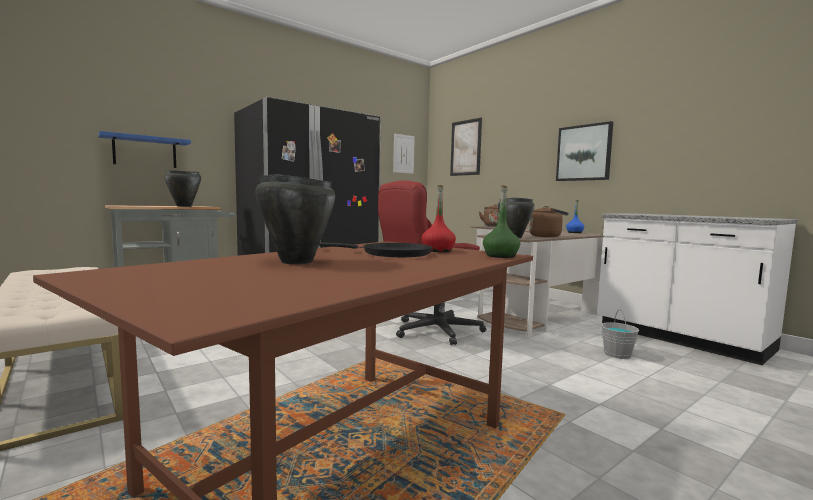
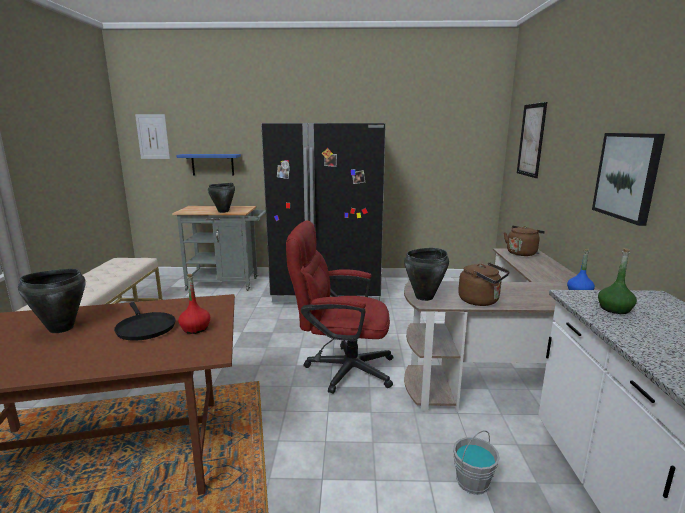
camera: 40 degrees right, 10 degrees up
(403, 154) = (468, 144): picture -> picture (153, 136)
(500, 256) = (198, 356): green bottle -> green bottle (615, 309)

